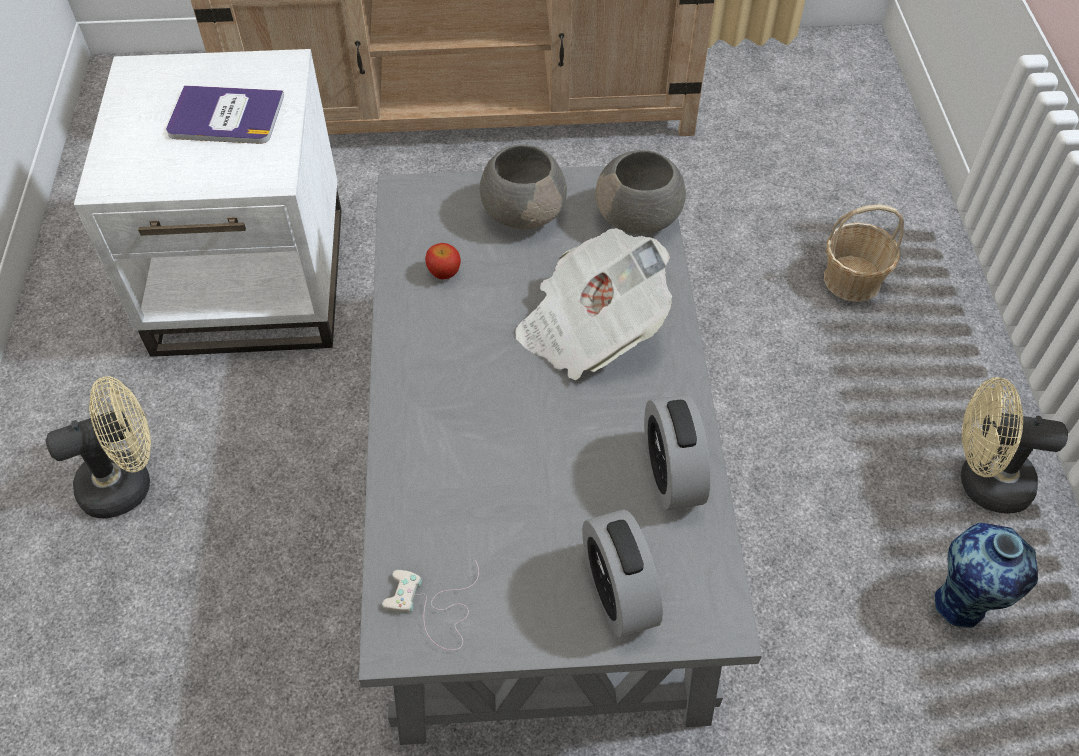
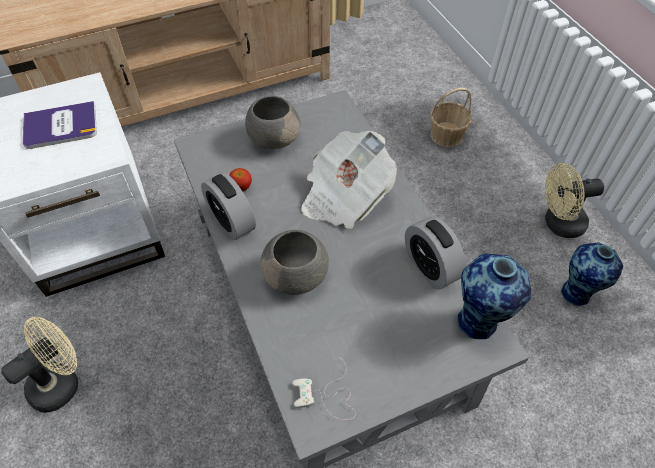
camera: 20 degrees left, 0 degrees up
(618, 592) = (432, 348): alarm clock -> alarm clock (231, 221)
(639, 217) = (343, 124): grey bowl -> grey bowl (297, 276)
(709, 578) = (479, 321): none -> vase

